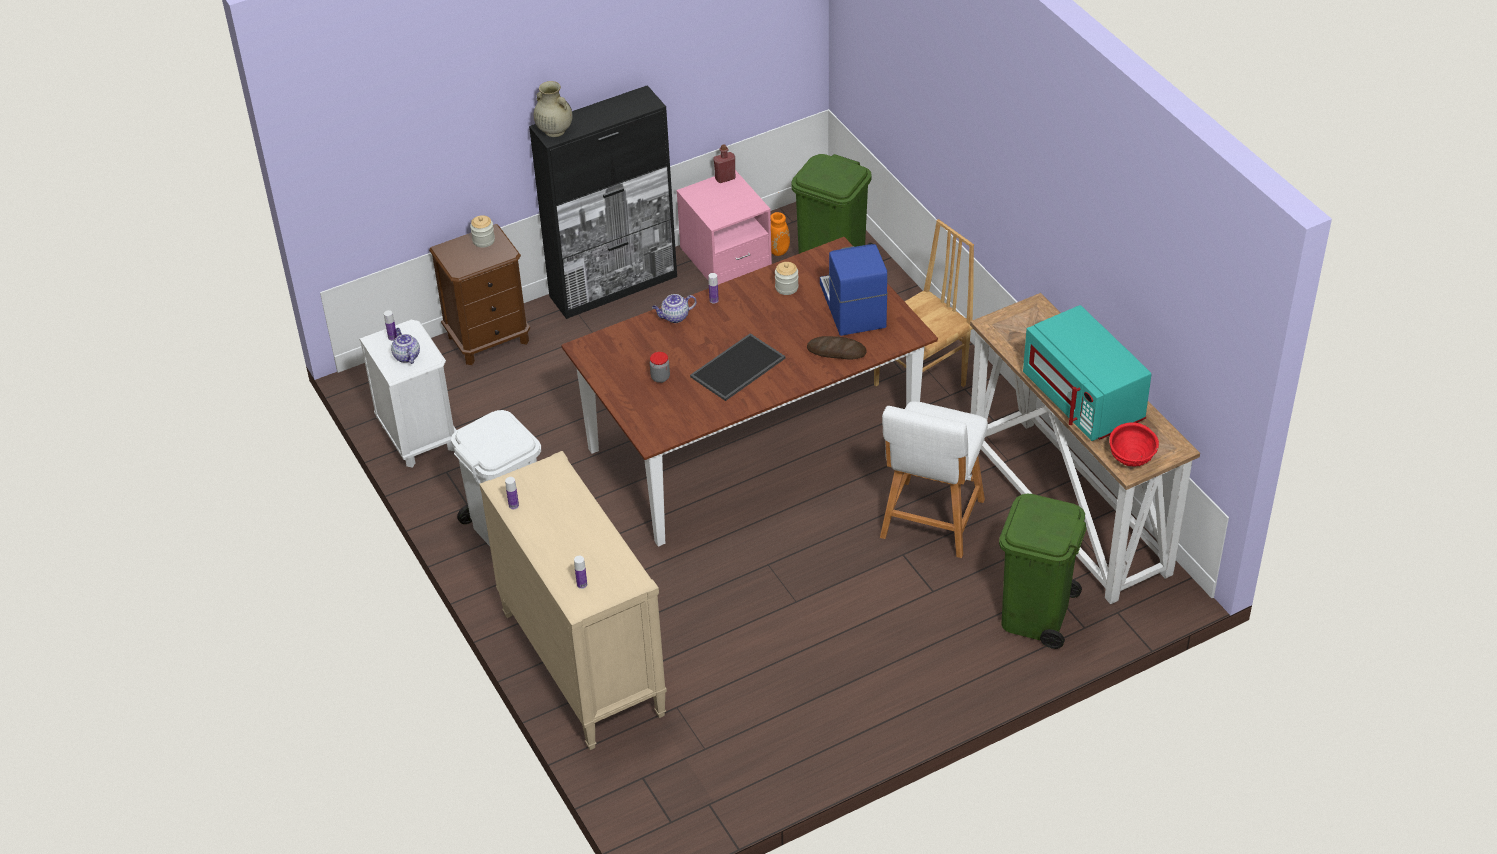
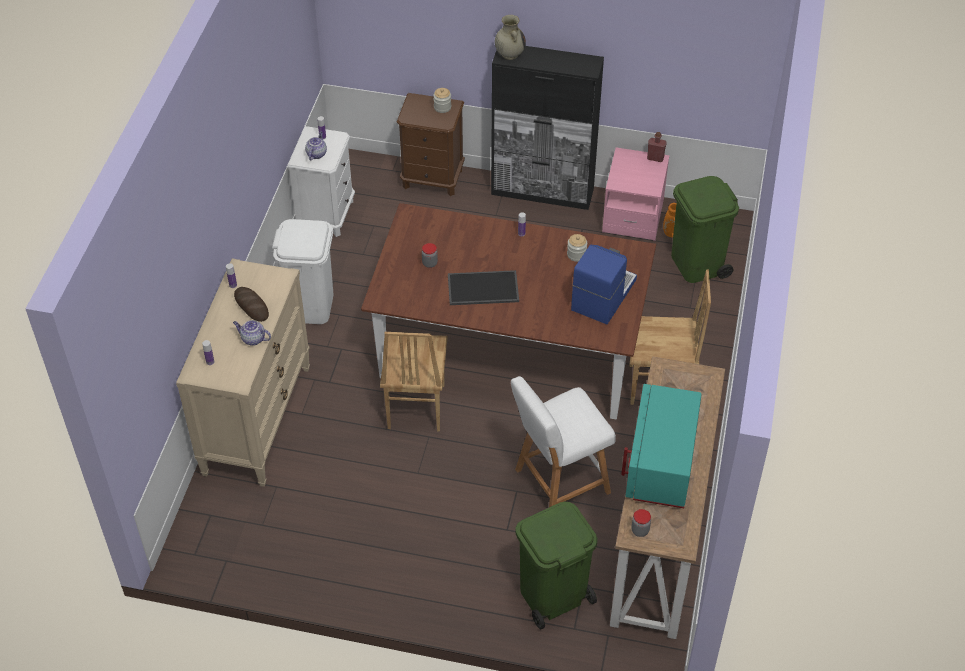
camera: 40 degrees right, 5 degrees up
(674, 317) = (484, 229): teapot -> teapot (252, 339)
(723, 548) = (415, 407): none -> brown chair
(836, 351) = (556, 319): bread -> bread (251, 306)
(1131, 460) = (640, 530): red bowl -> jar

